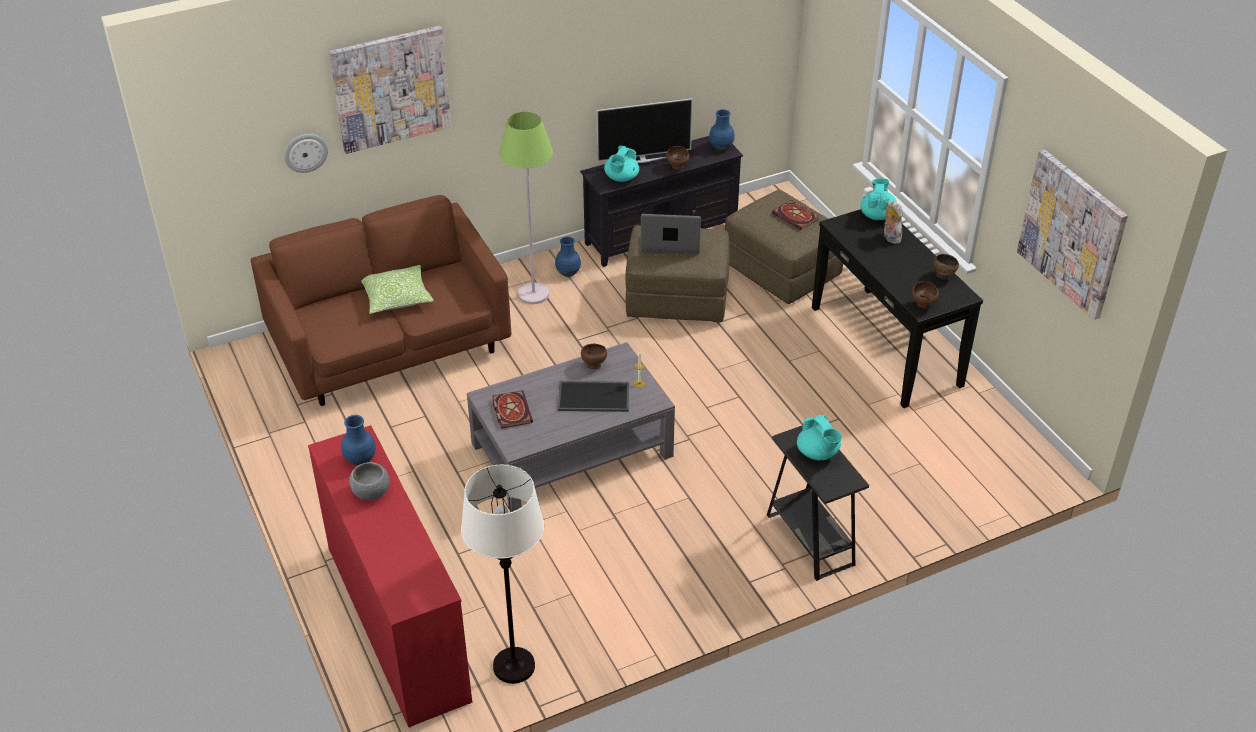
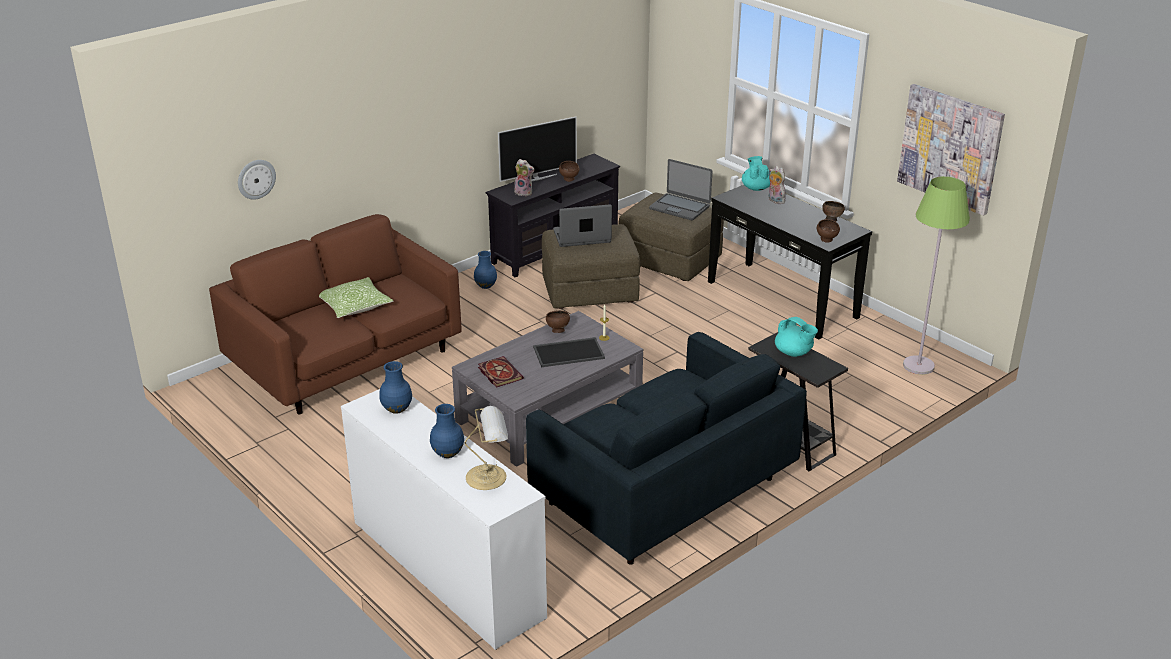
camera: 15 degrees left, 10 degrees down
(371, 491) = (419, 430): grey bowl -> none
(391, 88) = (328, 114): picture -> none
(397, 622) = (446, 568): red dresser -> white dresser
(415, 563) = (488, 476): none -> table lamp
(513, 666) = (572, 583): white floor lamp -> none
(533, 294) = (462, 305): green floor lamp -> green floor lamp (918, 366)
(621, 178) = (524, 192): turquoise teapot -> plush toy
(650, 573) = (662, 490): none -> blue sofa
(721, 147) = (599, 162): blue vase -> blue vase (448, 452)
(796, 217) = (680, 207): book -> laptop

